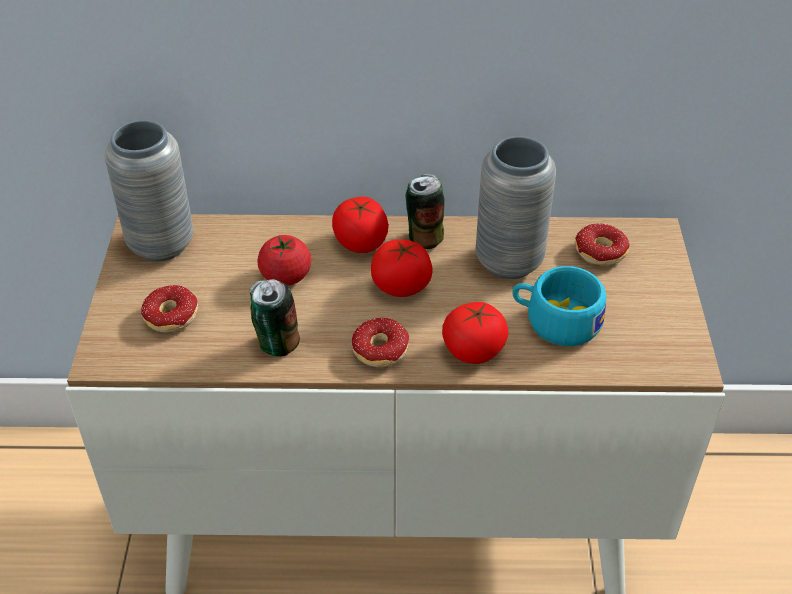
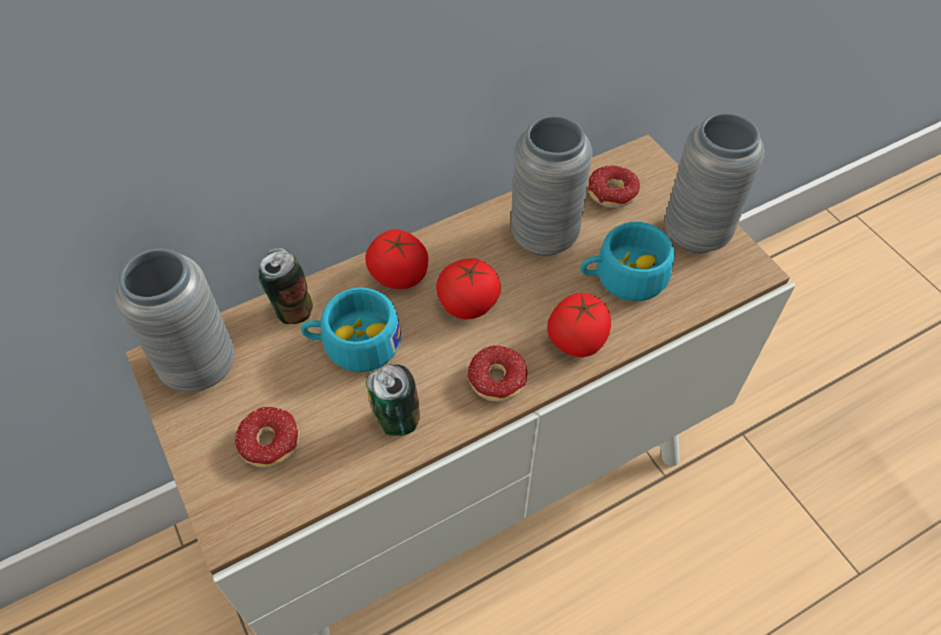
camera: 30 degrees left, 10 degrees up
(286, 276) = (353, 344): tomato -> turquoise cup
(425, 237) = (454, 244): can -> can (292, 309)
(656, 314) = (696, 234): none -> grey vase

